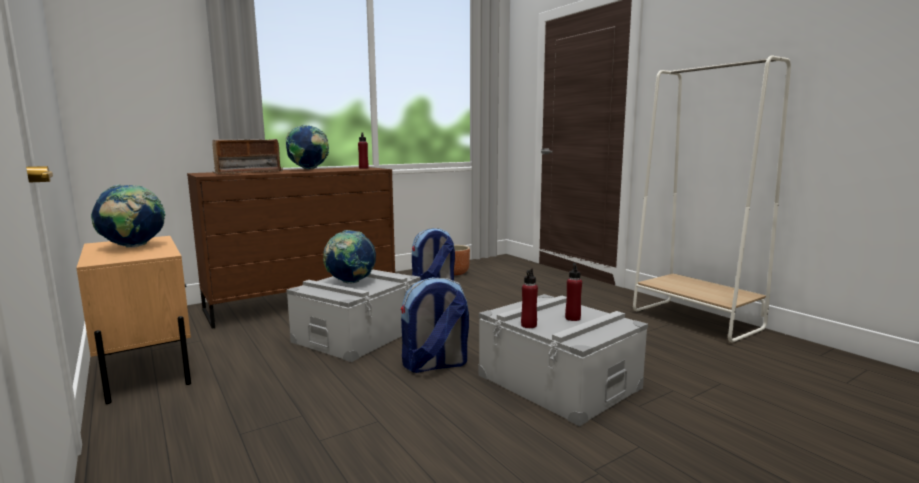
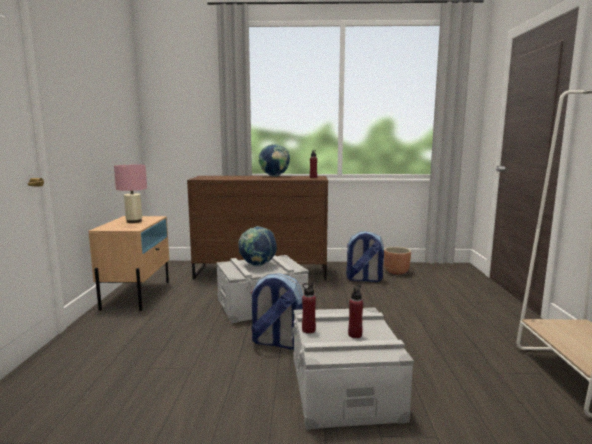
camera: 35 degrees right, 0 degrees up
(133, 247) = (134, 221): globe -> pink table lamp
(248, 173) = (225, 178): radio -> none

